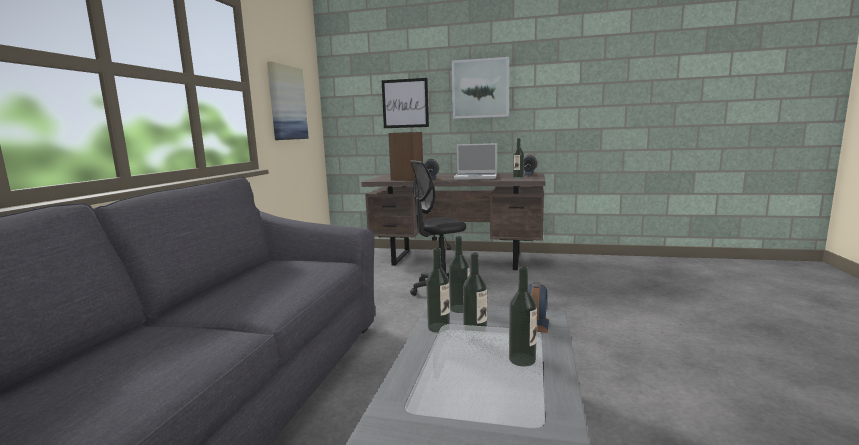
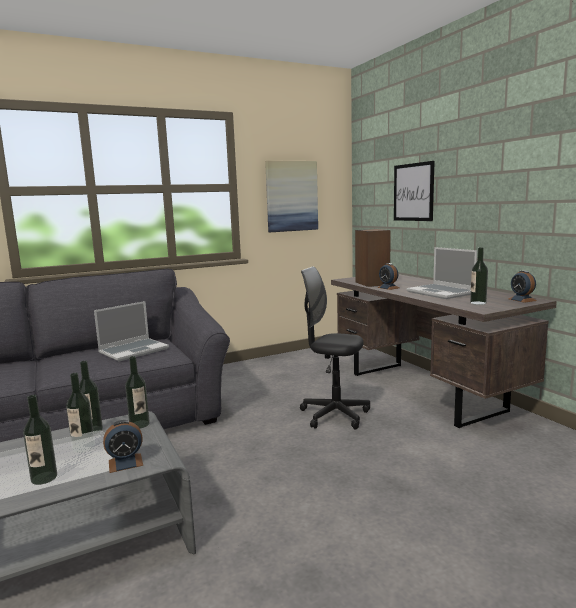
camera: 50 degrees right, 0 degrees up
(282, 272) = (134, 350): none -> laptop
(480, 88) = (487, 172): picture -> none

